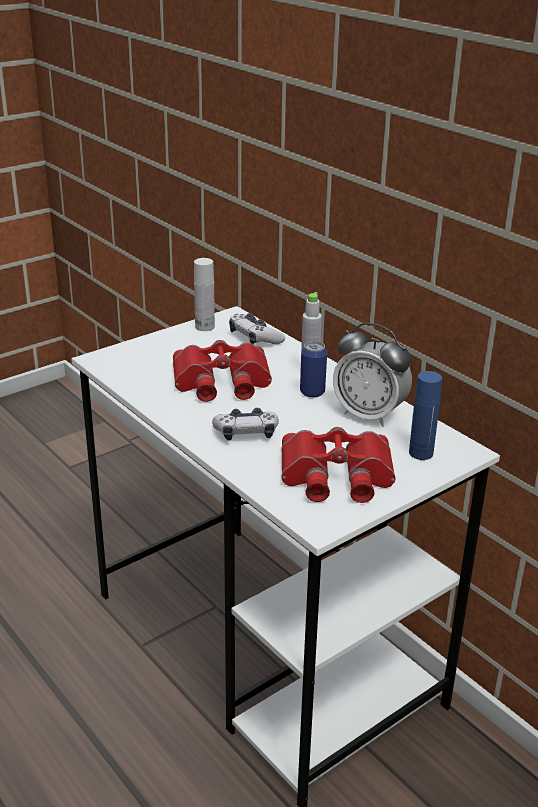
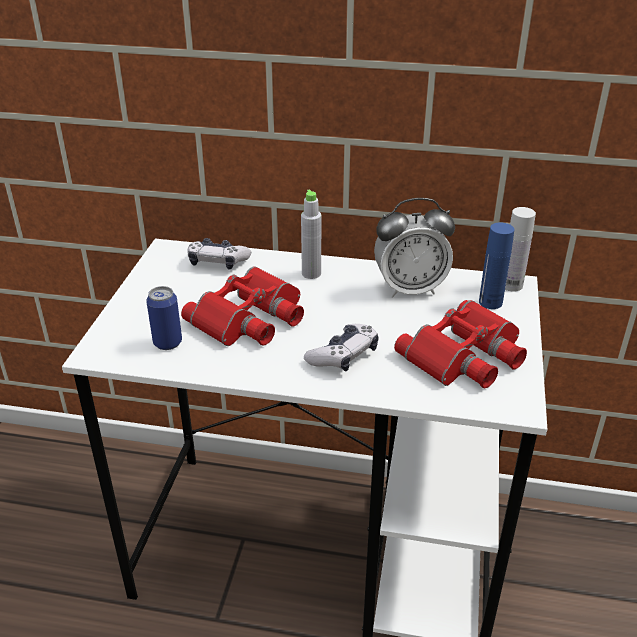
camera: 40 degrees left, 5 degrees up
(204, 327) = (156, 271): white bottle -> white bottle (511, 285)
(312, 392) = (339, 290): can -> can (167, 343)

